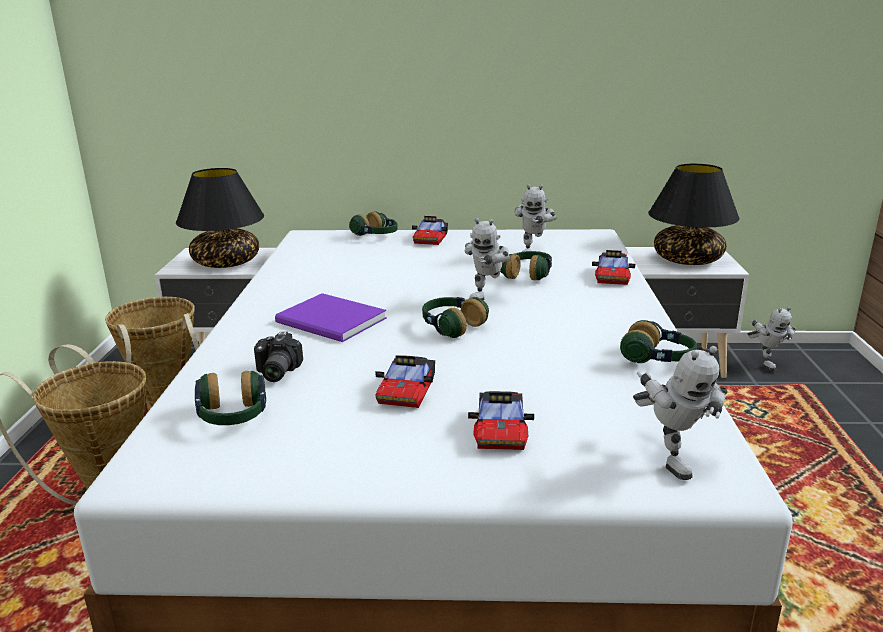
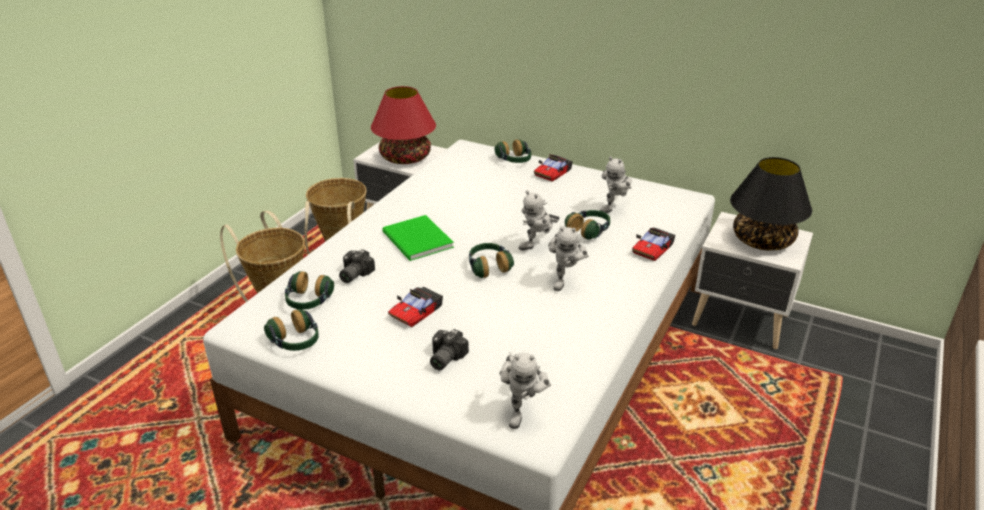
camera: 25 degrees right, 10 degrees up
(227, 263) = (406, 158): black table lamp -> red table lamp
(331, 322) = (417, 241): purple book -> green book
(500, 430) = (444, 358): toy car -> camera
(657, 359) = (598, 336): headphones -> headphones (296, 342)
(765, 363) = (828, 345): toy robot -> toy robot (565, 281)

